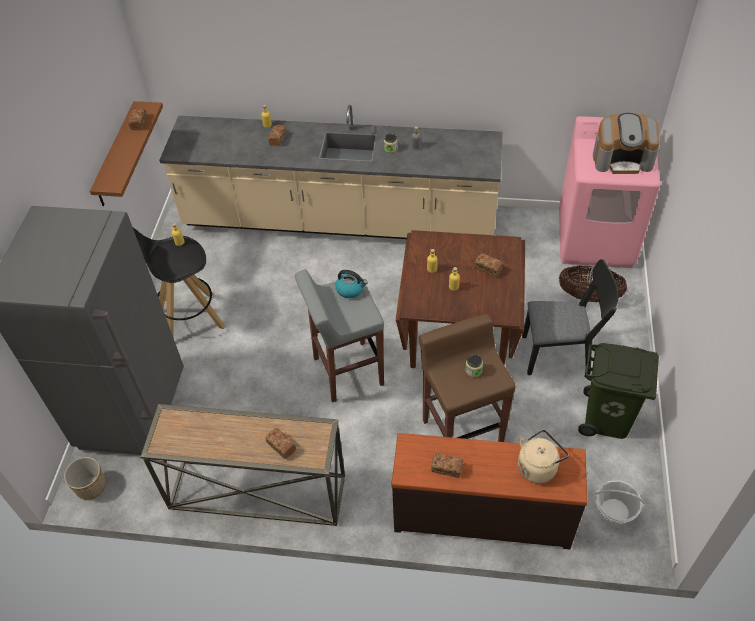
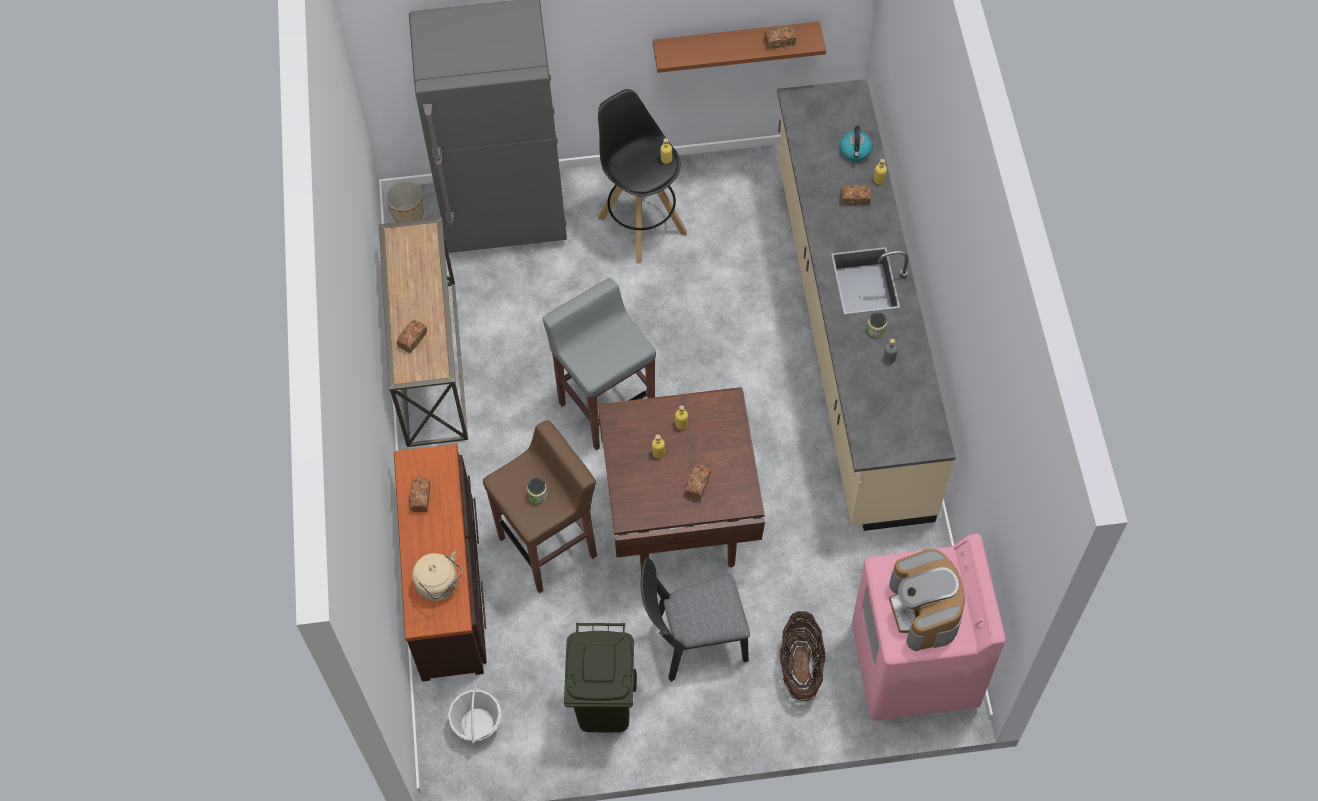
camera: 75 degrees right, 10 degrees up
(351, 289) = (627, 347): kettle -> kettle (855, 151)
(561, 354) = (692, 642): black chair -> black chair turned 90 degrees clockwise

